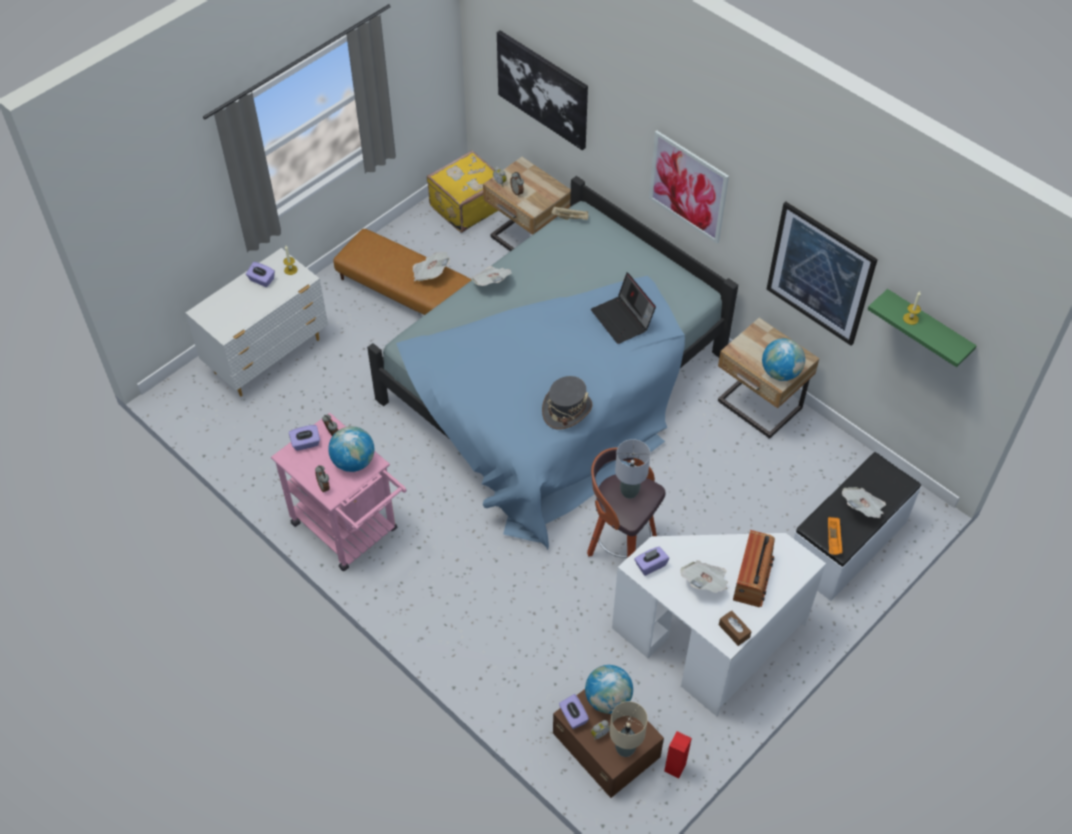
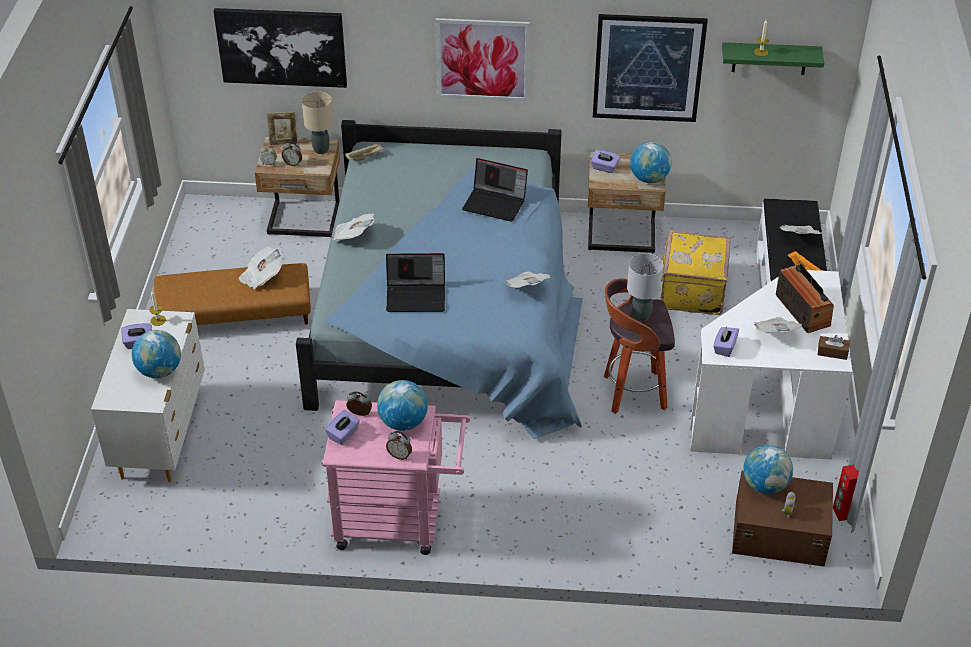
camera: 40 degrees left, 10 degrees down
(253, 311) = (160, 371): none -> globe
(466, 206) = (217, 223): yellow suitcase -> yellow suitcase (691, 291)
(480, 363) = (417, 296): none -> laptop
(530, 169) = (284, 142): none -> picture frame
(567, 410) = (527, 288): grey hat -> newspaper
(573, 716) = (754, 514): purple tissue box -> purple tissue box (604, 168)
(625, 749) = (816, 509): beige table lamp -> beige table lamp (321, 150)

